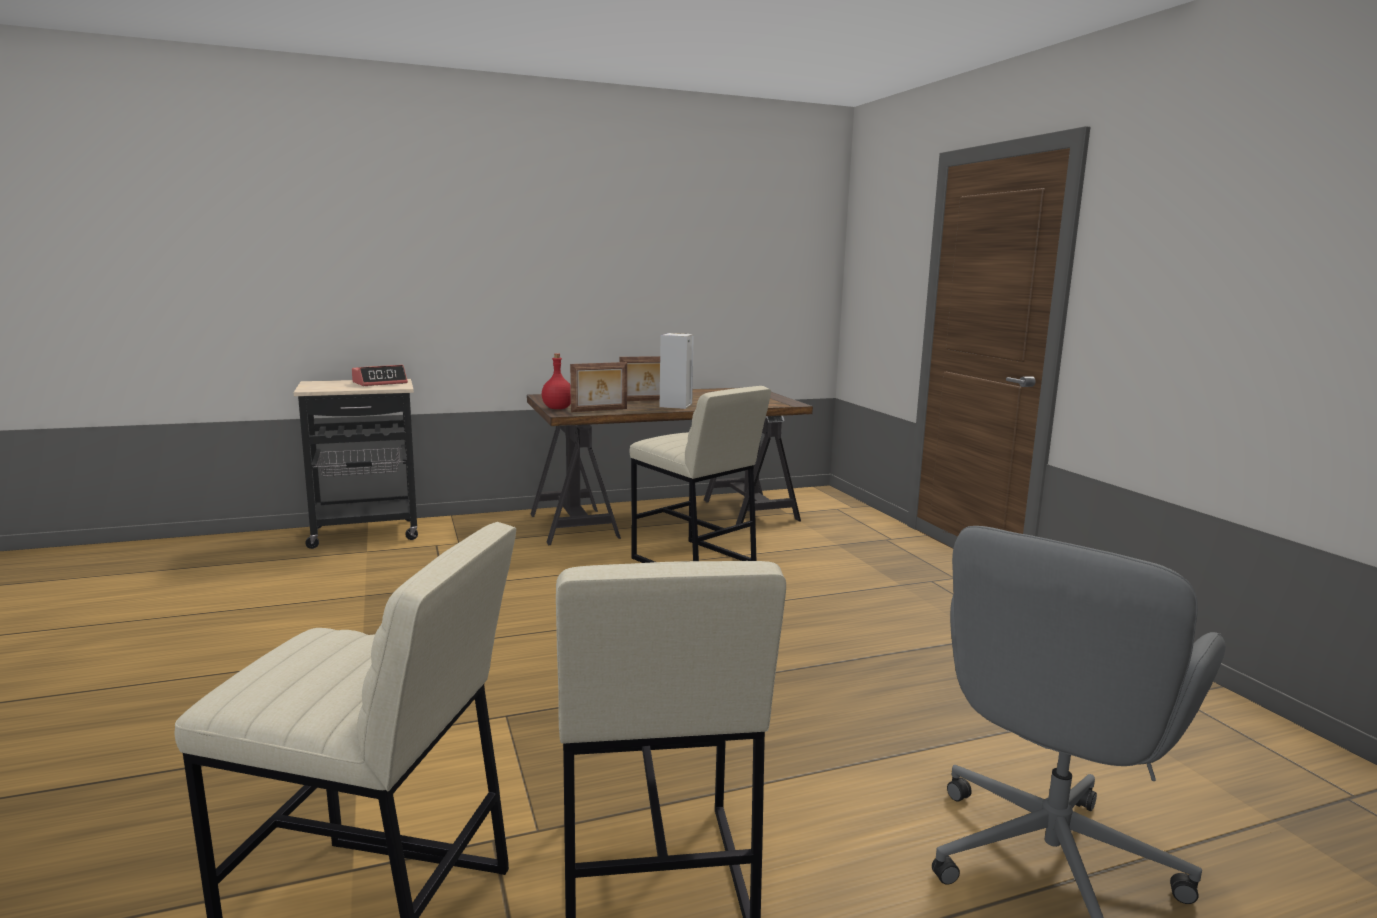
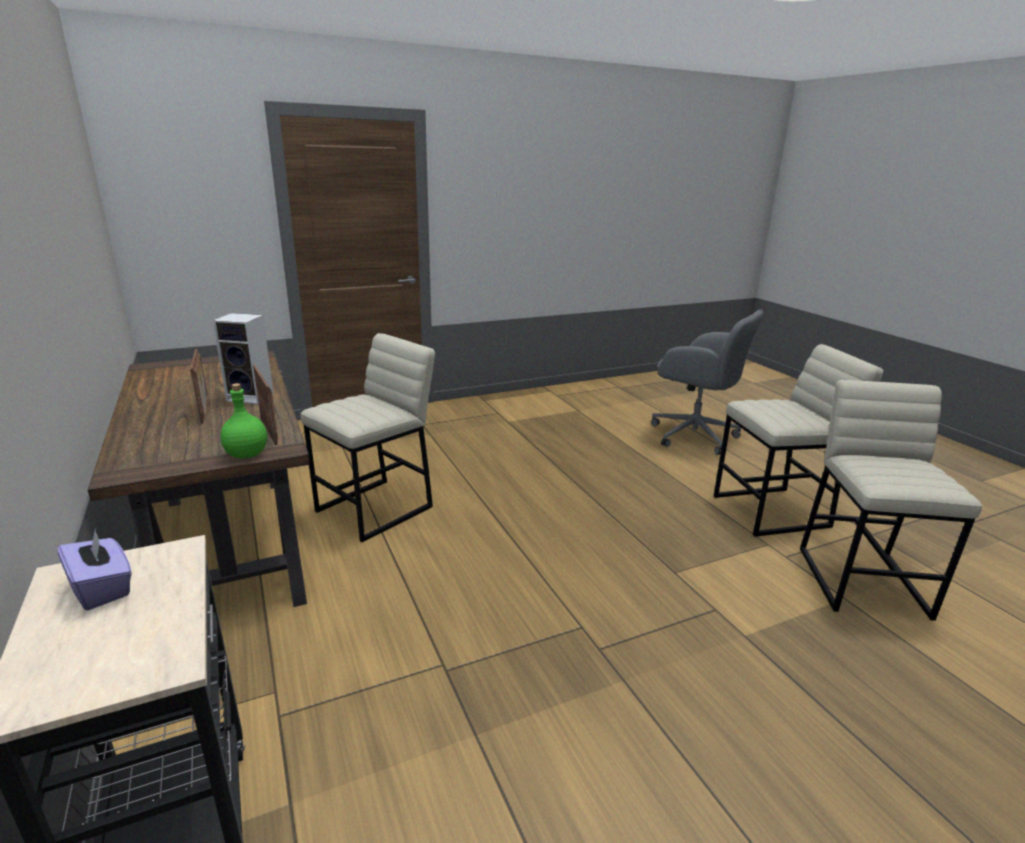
camera: 95 degrees left, 10 degrees up
(380, 383) = (102, 588): alarm clock -> purple tissue box
(557, 408) = (247, 454): red bottle -> green bottle

